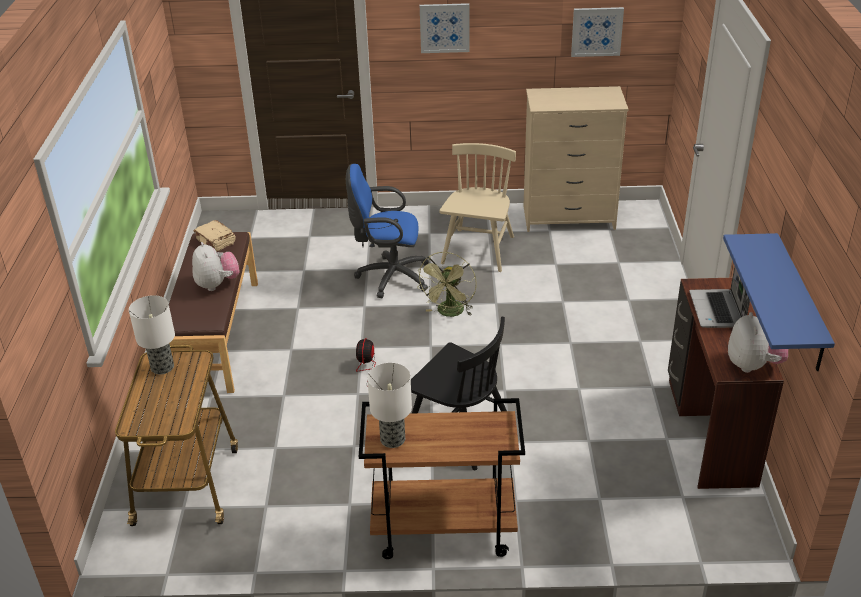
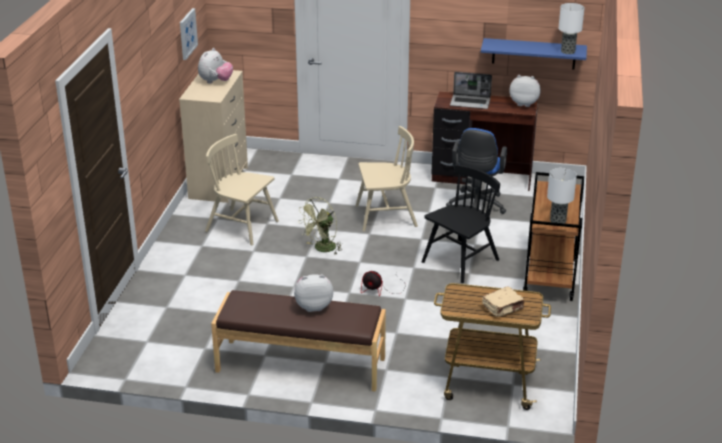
camera: 80 degrees left, 5 degrees down
(163, 367) = (462, 305): table lamp -> table lamp (568, 51)
(216, 242) = (242, 306): beige book -> beige book (503, 308)
(389, 277) = (257, 271): blue office chair -> blue office chair (476, 207)
(444, 27) = (144, 77): picture -> none
(449, 313) = (322, 249): green fan -> green fan turned 105 degrees clockwise
(549, 351) = (385, 216): none -> beige chair
(584, 99) = (215, 82): none -> plush toy

